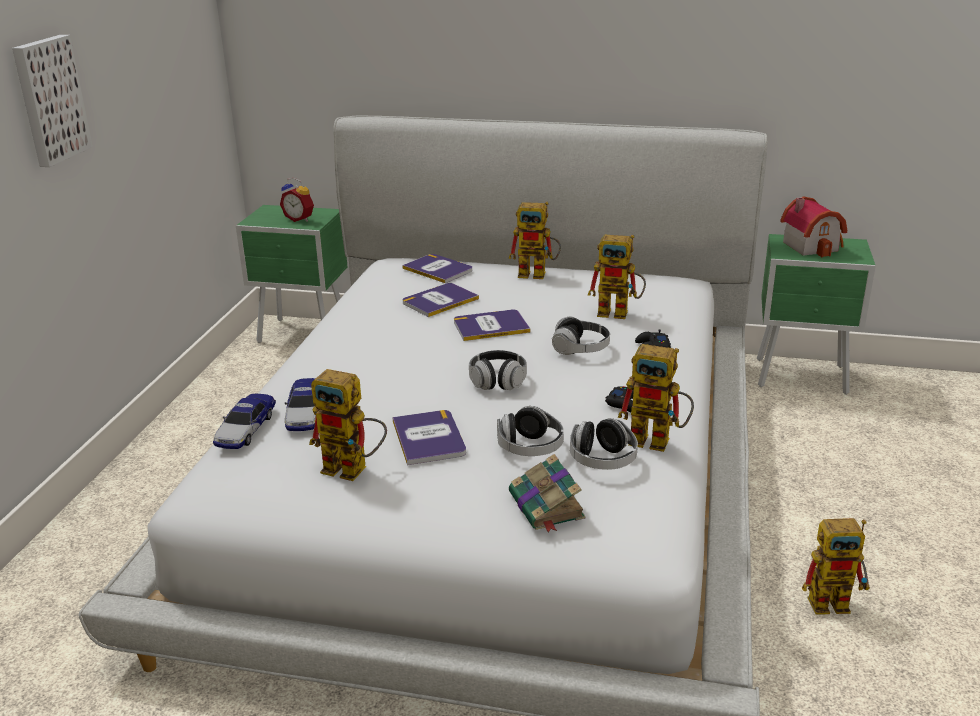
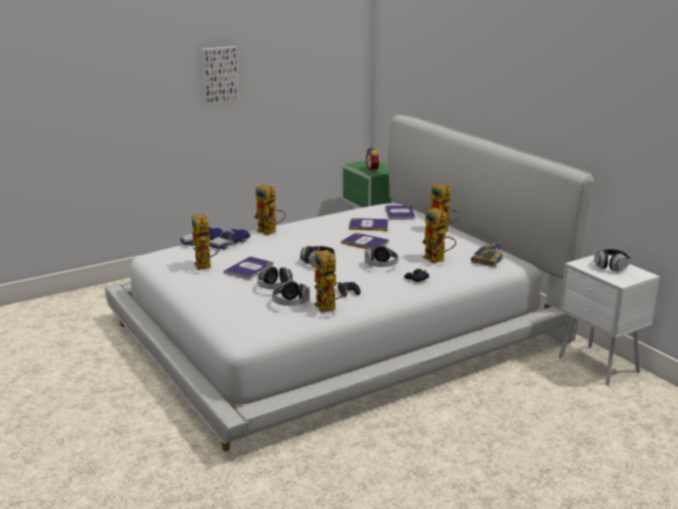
camera: 45 degrees right, 5 degrees down
(547, 507) = (237, 306): book -> book (487, 259)
(803, 377) = (598, 366): green nightstand -> white nightstand
(812, 245) = (611, 266): toy house -> headphones
(836, 602) = (390, 448): toy robot -> toy robot (270, 232)

